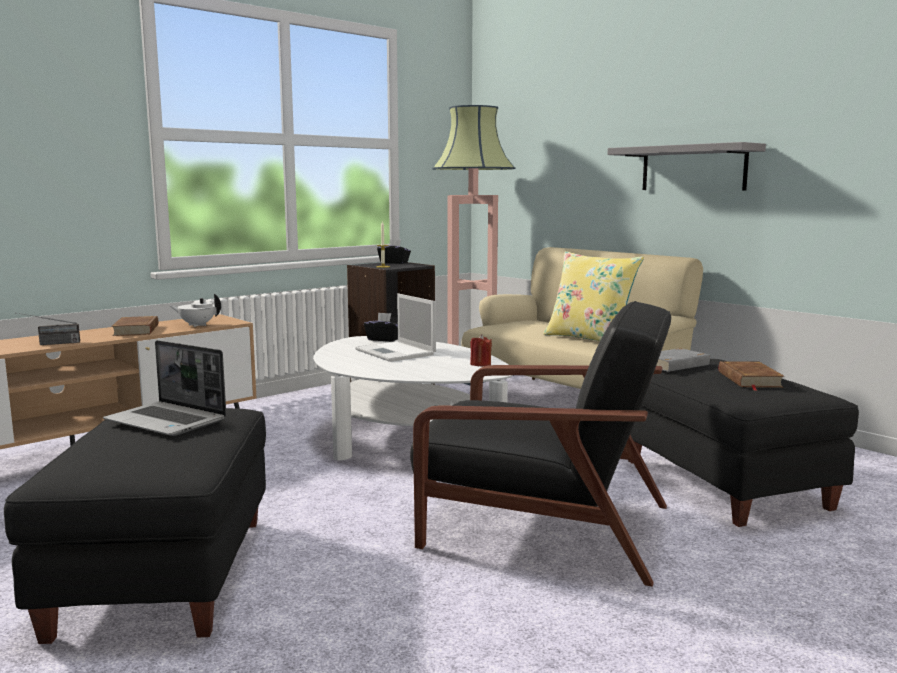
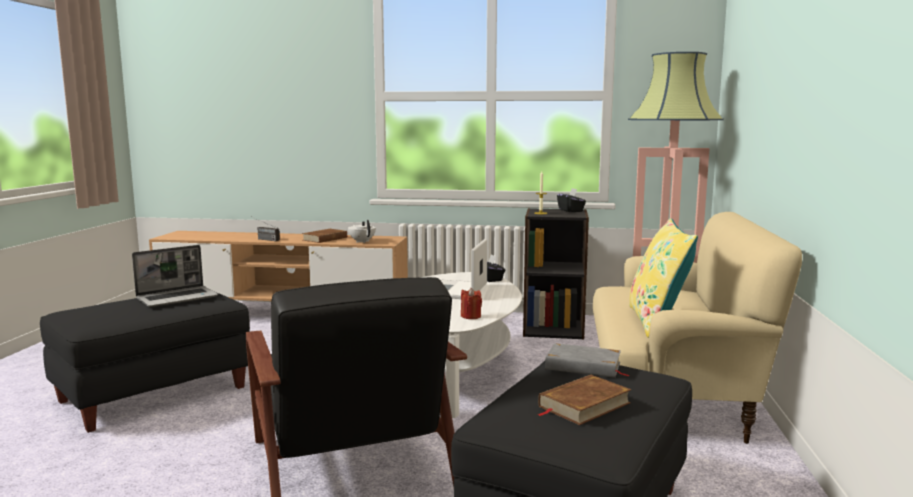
camera: 50 degrees right, 0 degrees up
(168, 421) = (178, 298): laptop -> laptop turned 120 degrees counterclockwise
(693, 168) = (816, 126): grey shelf -> none

